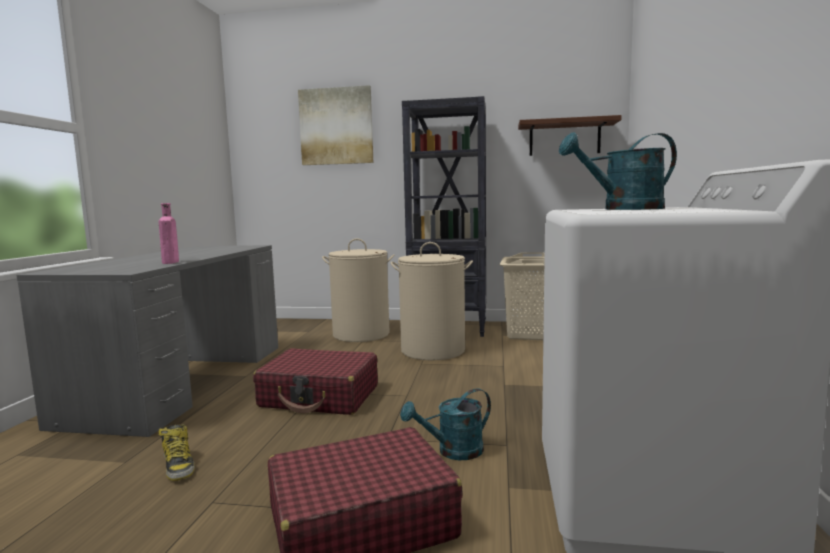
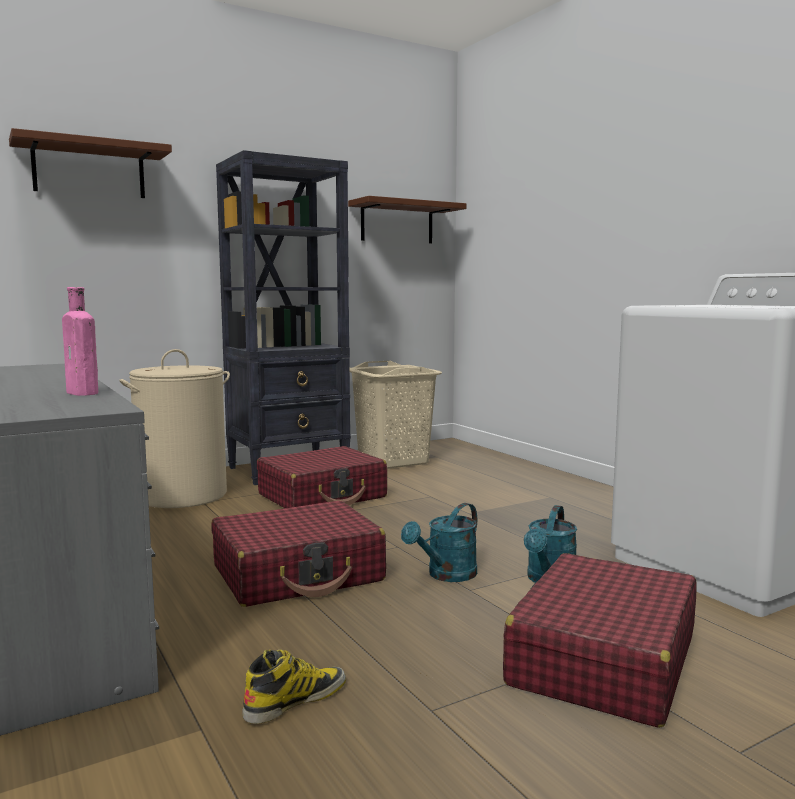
camera: 40 degrees left, 0 degrees up
(178, 466) = (295, 700): boot -> boot turned 60 degrees counterclockwise
(336, 126) = (89, 170): picture -> brown shelf
(433, 350) = (323, 496): beige laundry basket -> red suitcase
(623, 209) = (711, 305): turquoise watering can -> turquoise watering can (446, 575)

